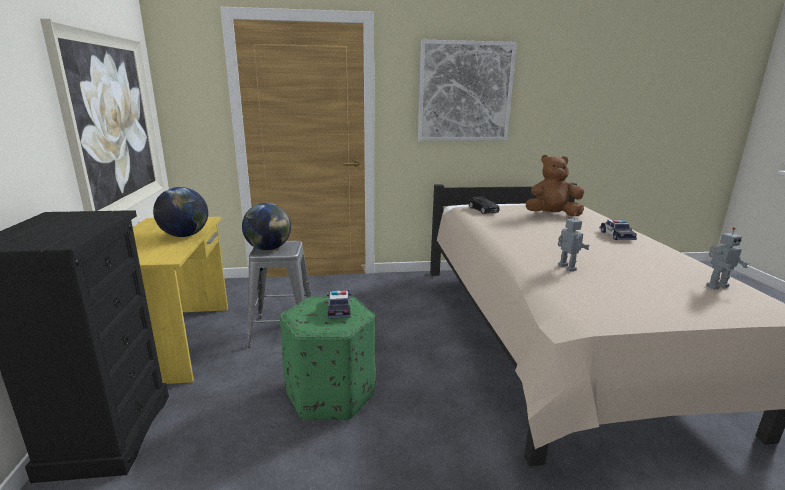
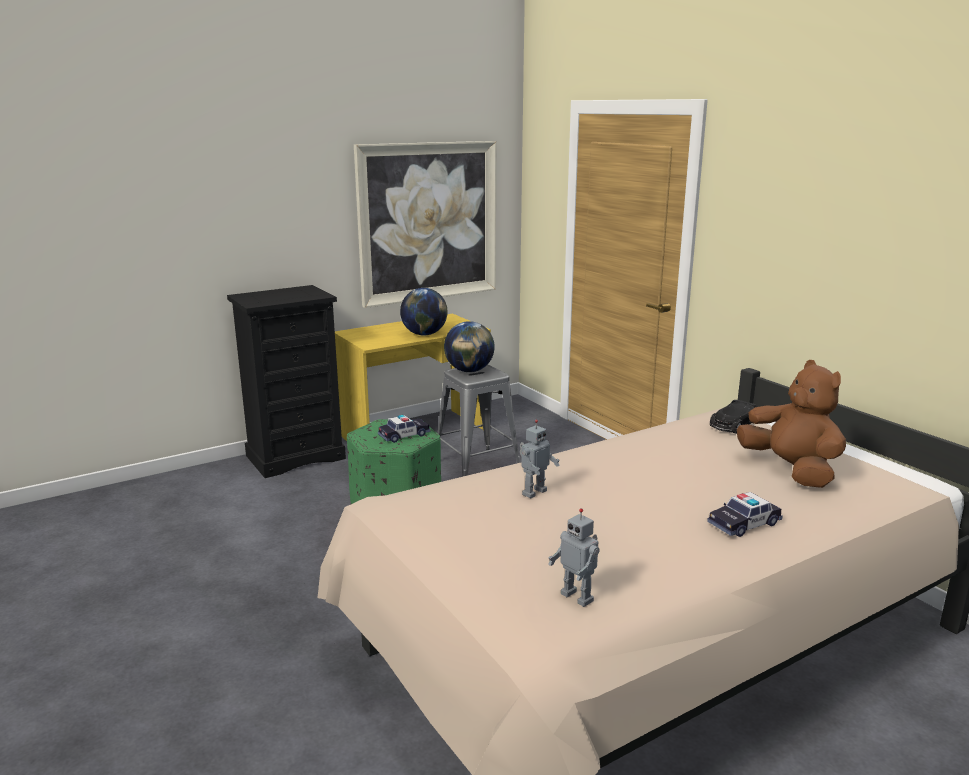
camera: 65 degrees right, 0 degrees up
(465, 92) = (814, 227): picture -> none

